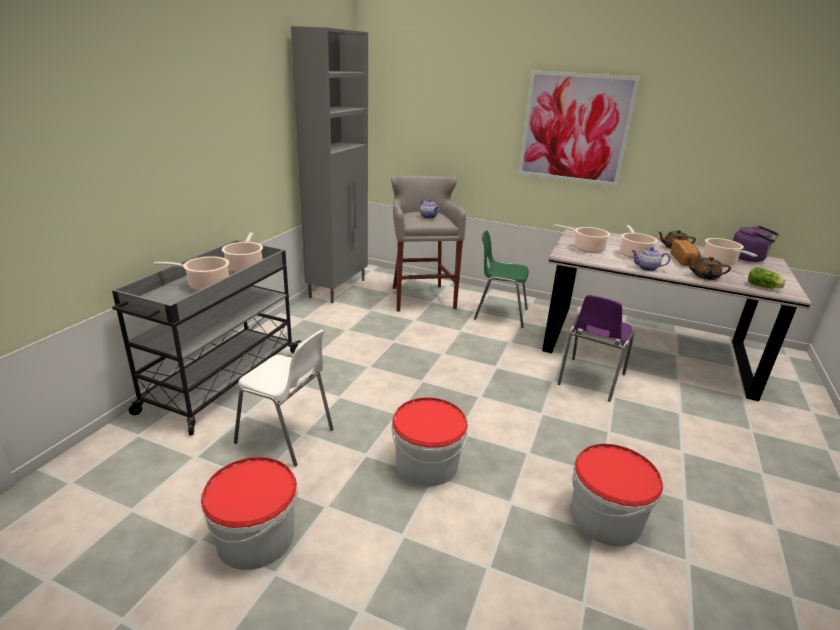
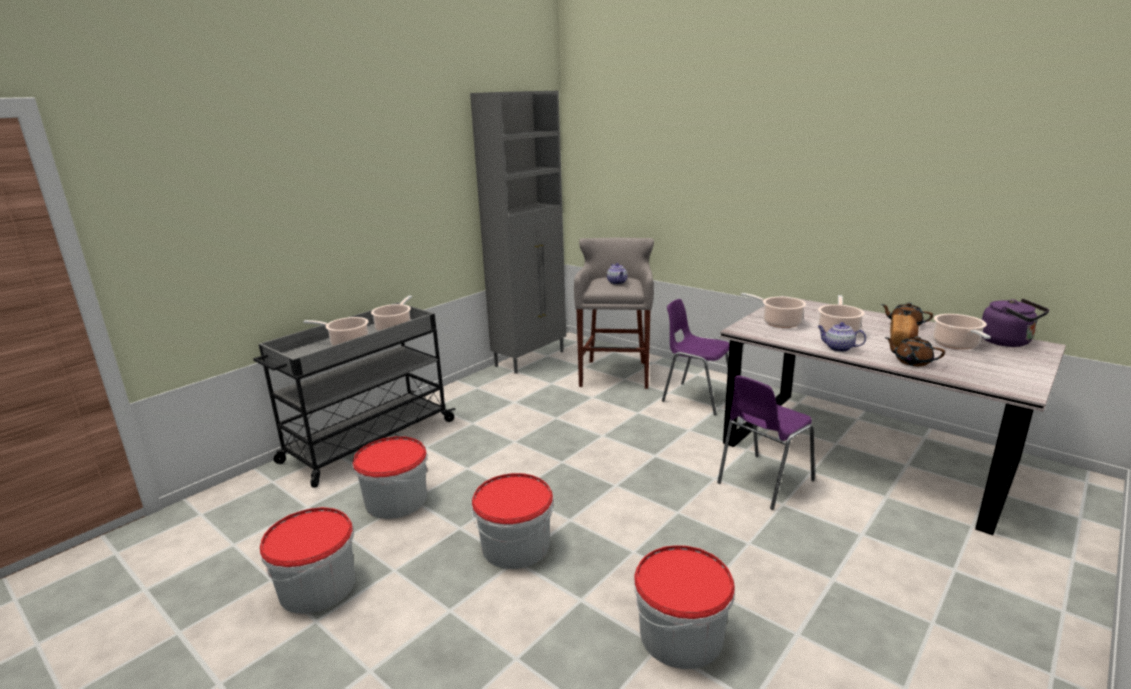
camera: 20 degrees right, 5 degrees down
(287, 437) = (396, 500): white chair -> bucket
(499, 314) = (696, 397): green chair -> purple chair
(575, 128) = (786, 180): picture -> none
(763, 287) = (990, 379): lettuce -> none

